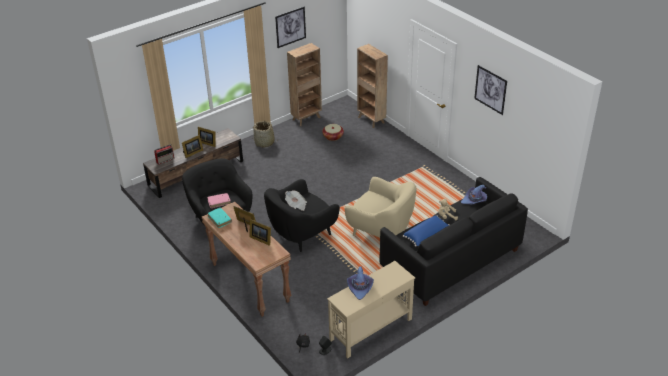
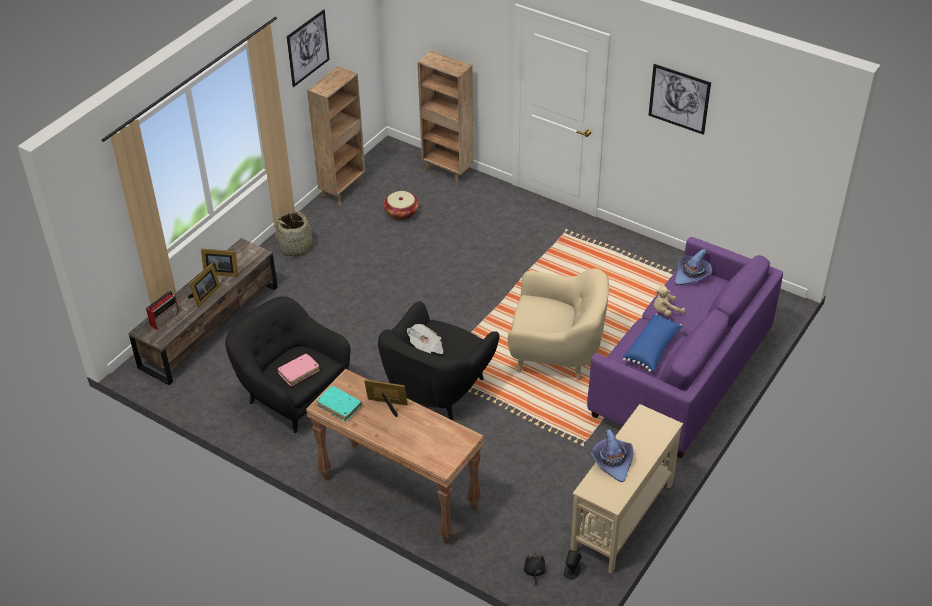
camera: 20 degrees left, 5 degrees up
(261, 239) = (424, 422): picture frame -> none
(450, 260) = (681, 375): black sofa -> purple sofa

